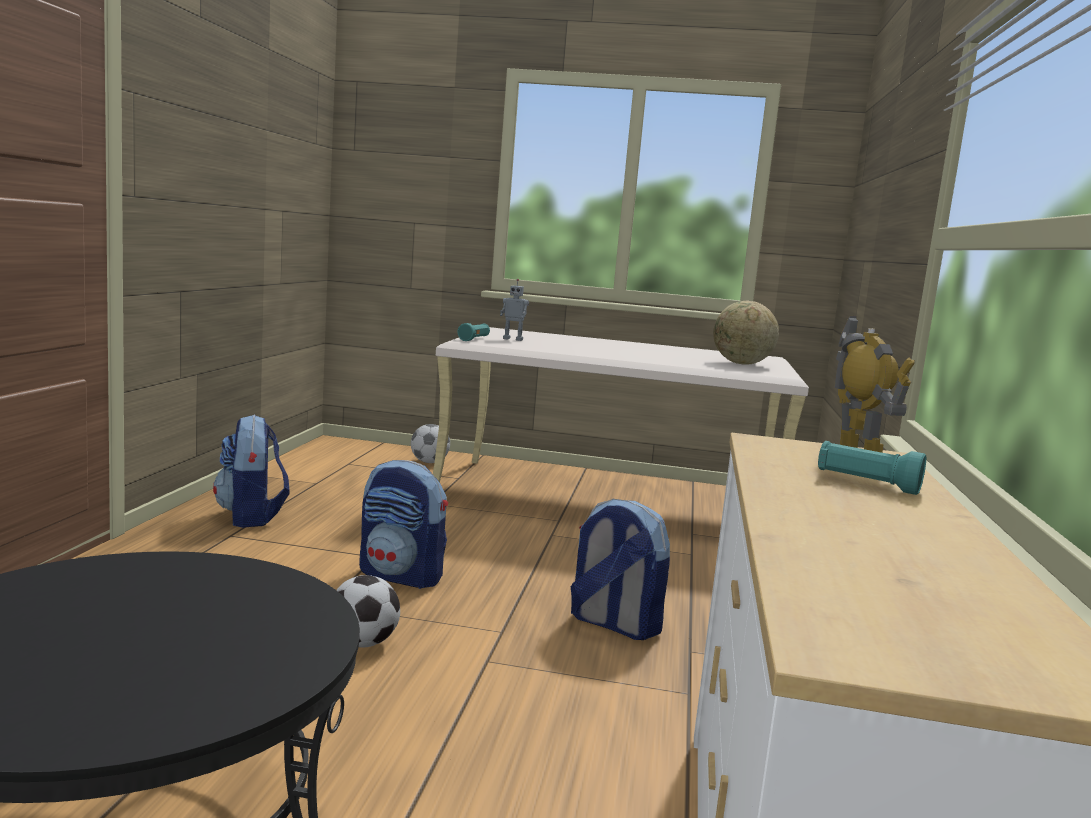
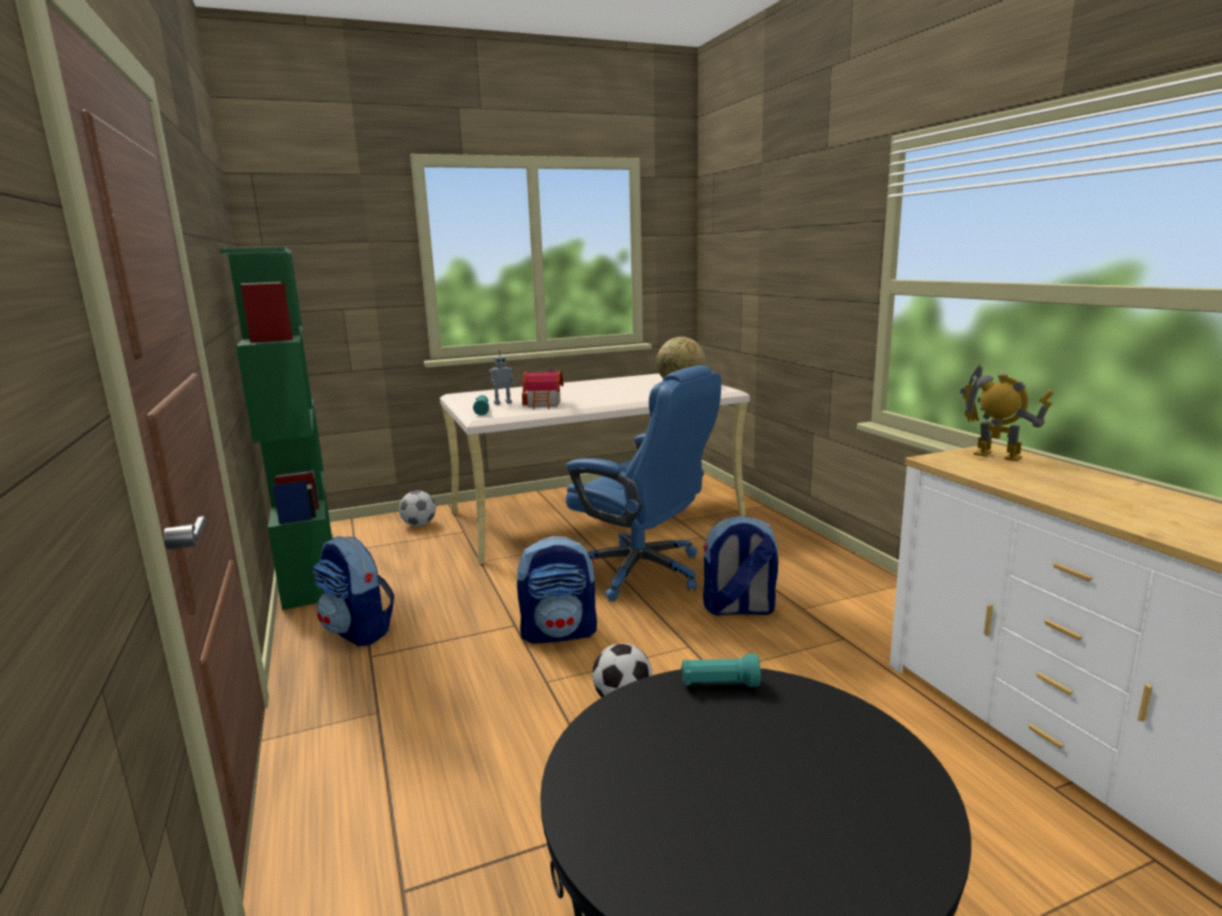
camera: 30 degrees left, 5 degrees up
(291, 465) = (309, 568): none -> green bookcase
(547, 347) = (545, 404): none -> toy house
(569, 560) = (642, 572): none -> blue office chair
(866, 484) = (1058, 476): turquoise flashlight -> turquoise flashlight (719, 684)

